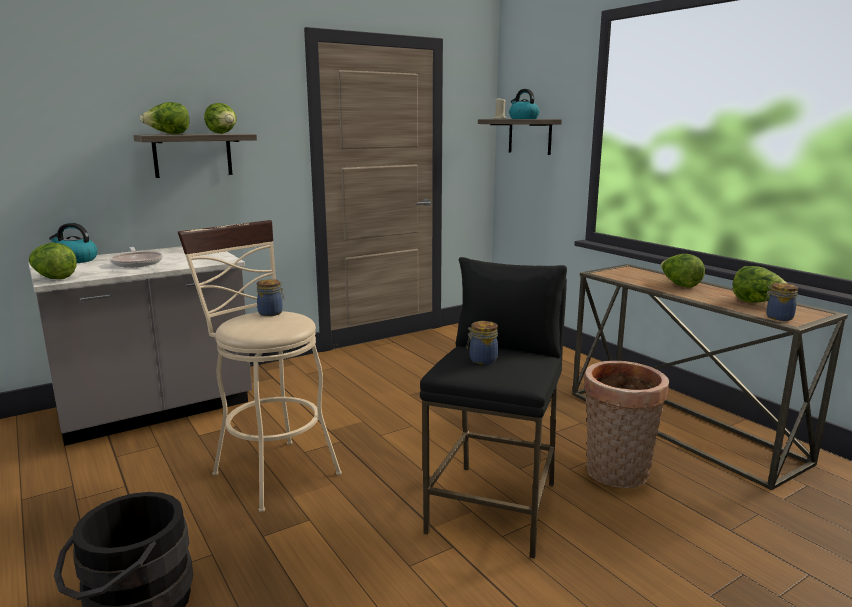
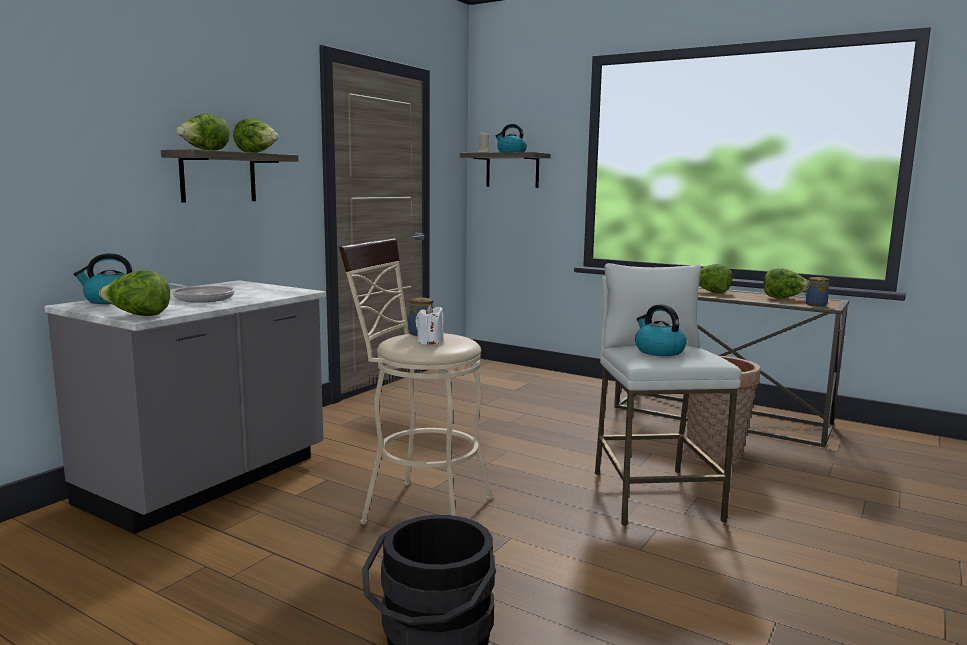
camera: 25 degrees left, 5 degrees down
(256, 324) = (430, 342): none -> white candle
(482, 360) = (658, 351): jar -> kettle
(494, 507) = (653, 495): black stool -> white stool

